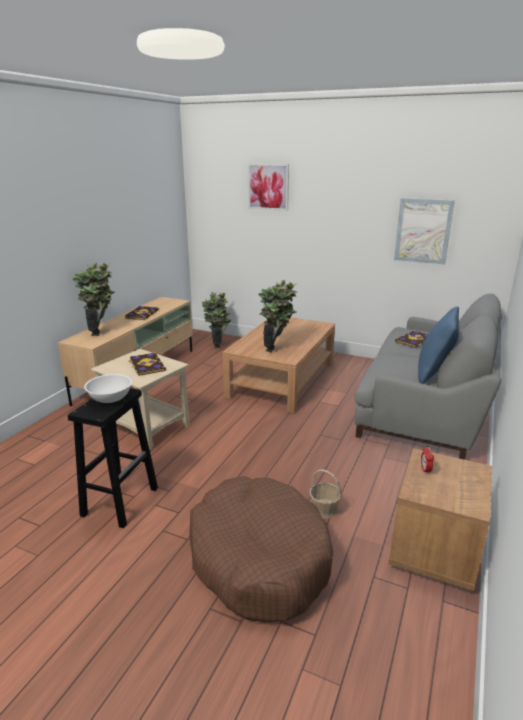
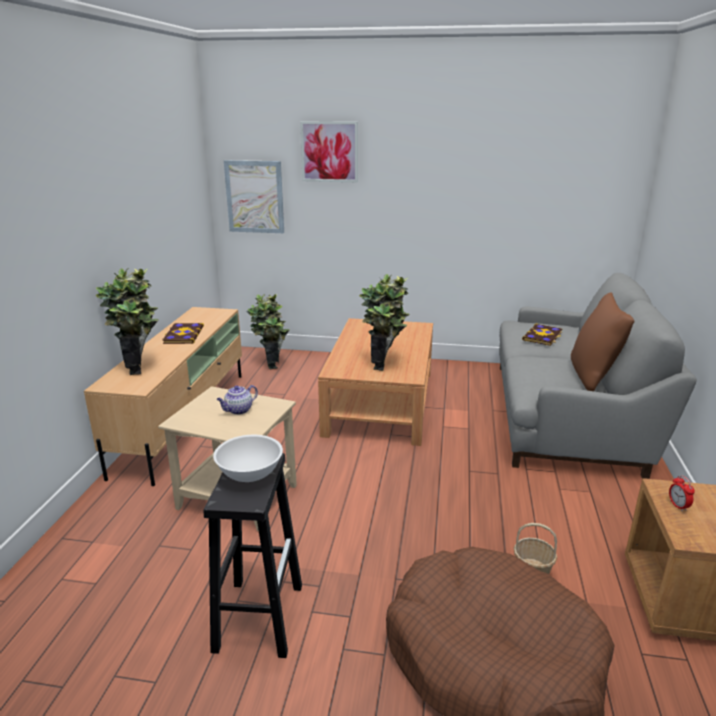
camera: 15 degrees left, 0 degrees up
(146, 365) = (238, 410): book -> teapot
(423, 231) = (533, 202): picture -> picture (254, 197)
(434, 373) = (593, 376): blue pillow -> brown pillow

